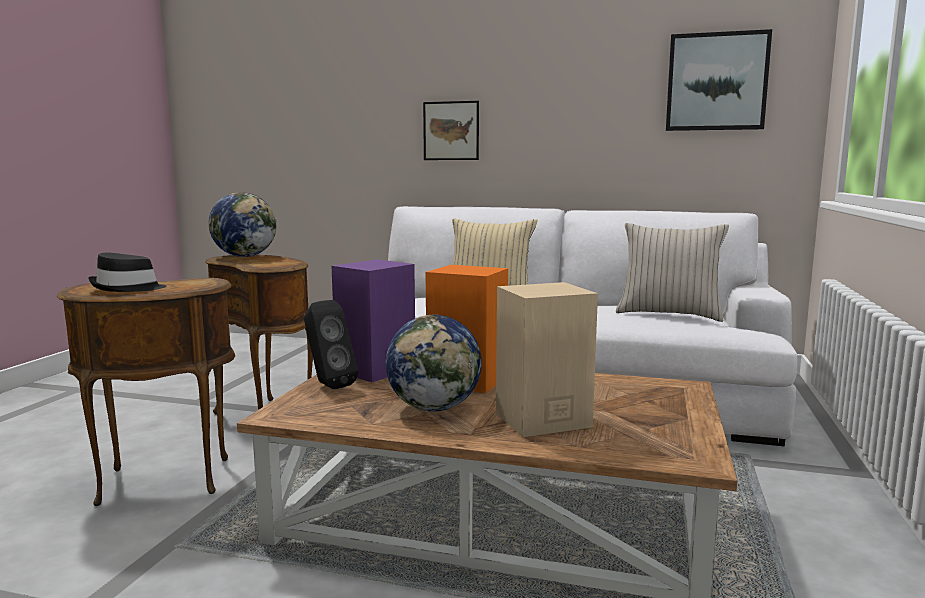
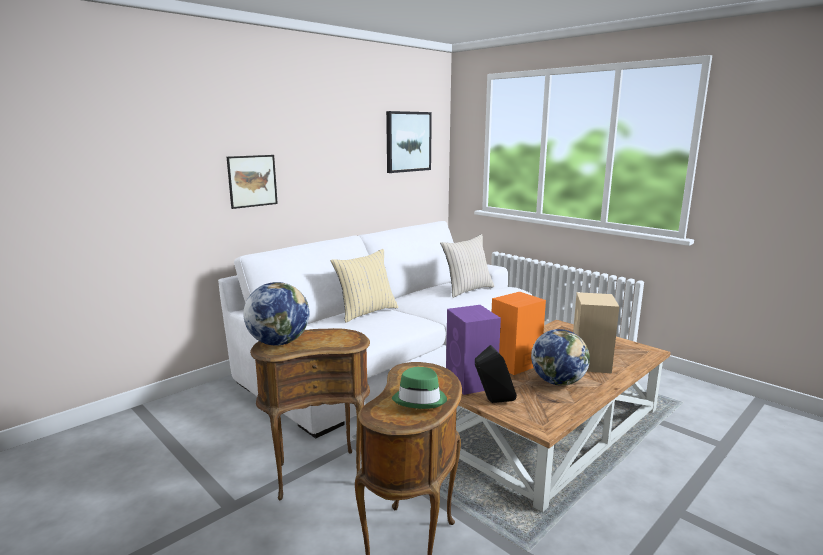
camera: 60 degrees left, 5 degrees up
(127, 288) = (420, 399): black hat -> green hat

